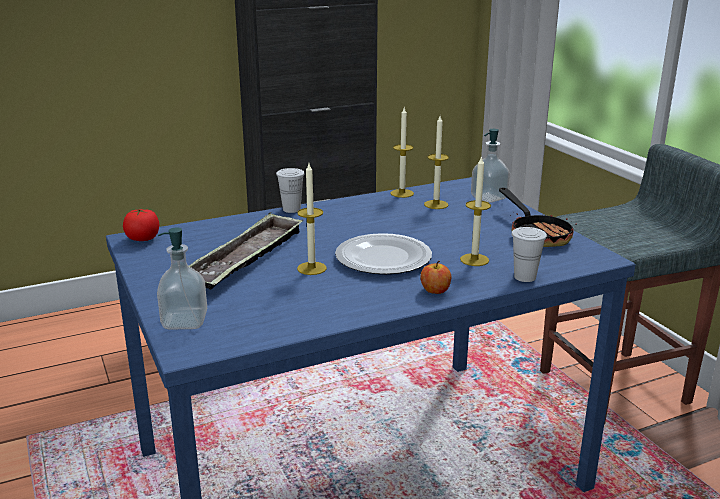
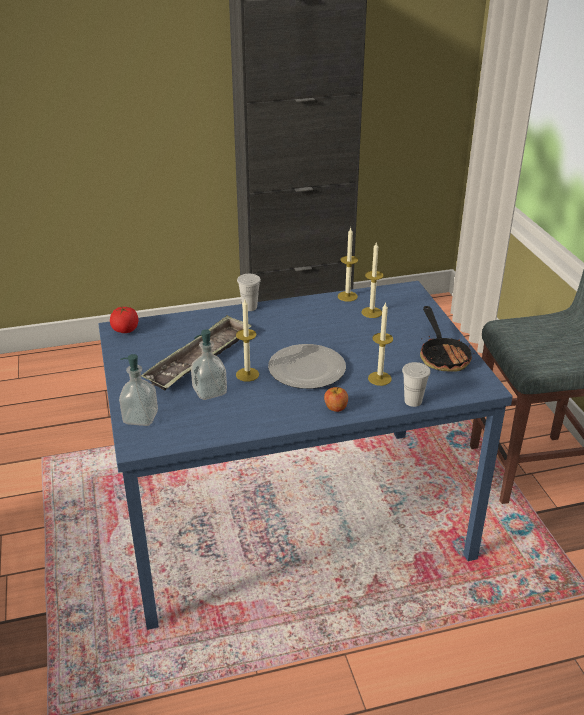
camera: 10 degrees right, 10 degrees up
(489, 198) = (420, 308): soap dispenser -> soap dispenser (209, 391)

